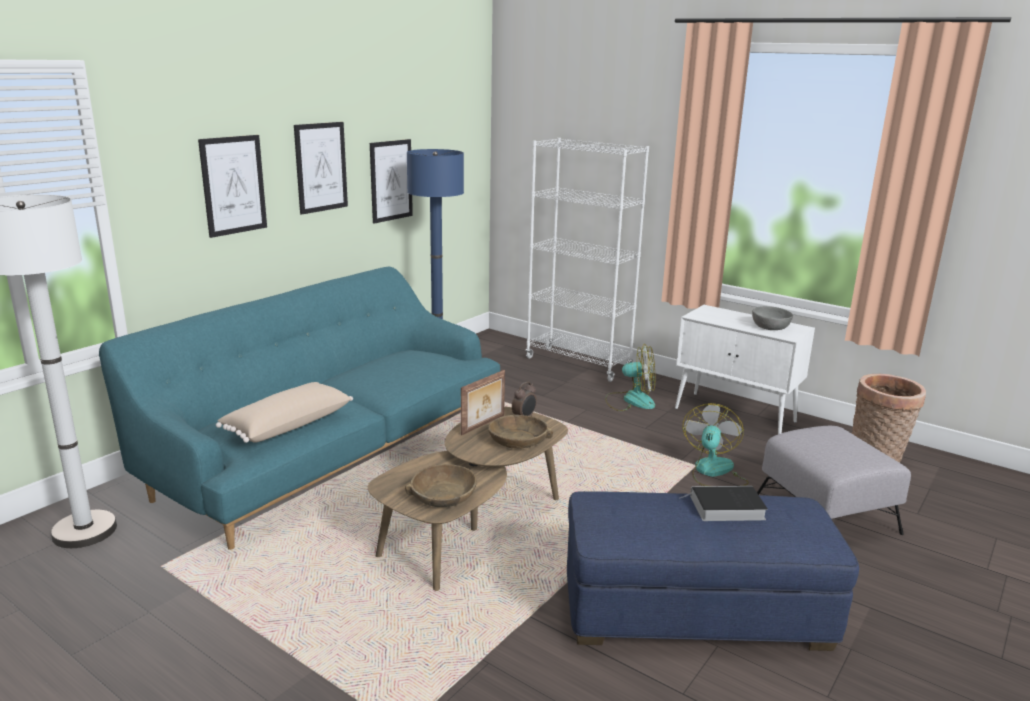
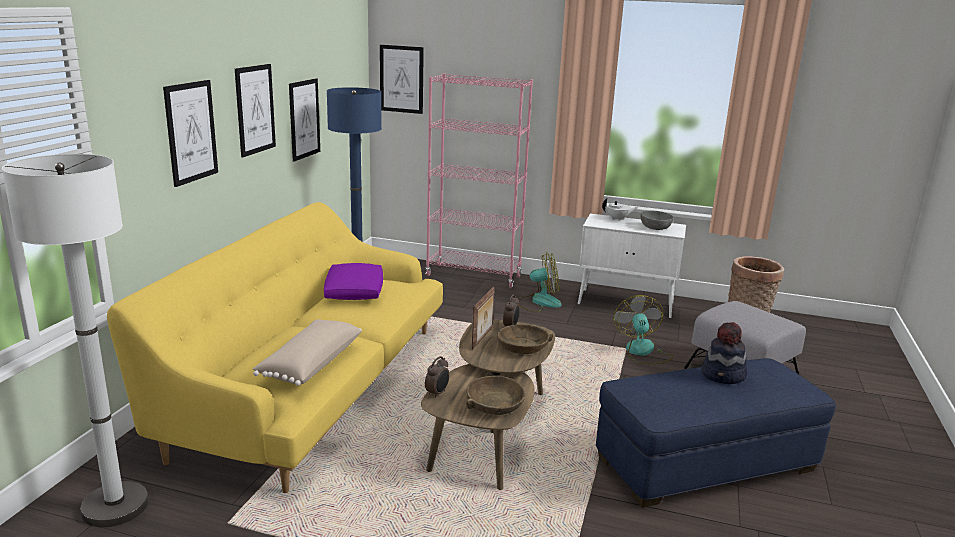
camera: 20 degrees left, 0 degrees up
(330, 452) = (311, 386): turquoise sofa -> yellow sofa
(392, 361) = (354, 291): none -> purple pillow
(395, 474) = (437, 393): none -> alarm clock
(520, 143) = (401, 79): none -> picture
(578, 364) = (474, 276): white bookcase -> pink bookcase
(725, 508) = (723, 375): book -> hat
(732, 313) = (618, 219): none -> white teapot

